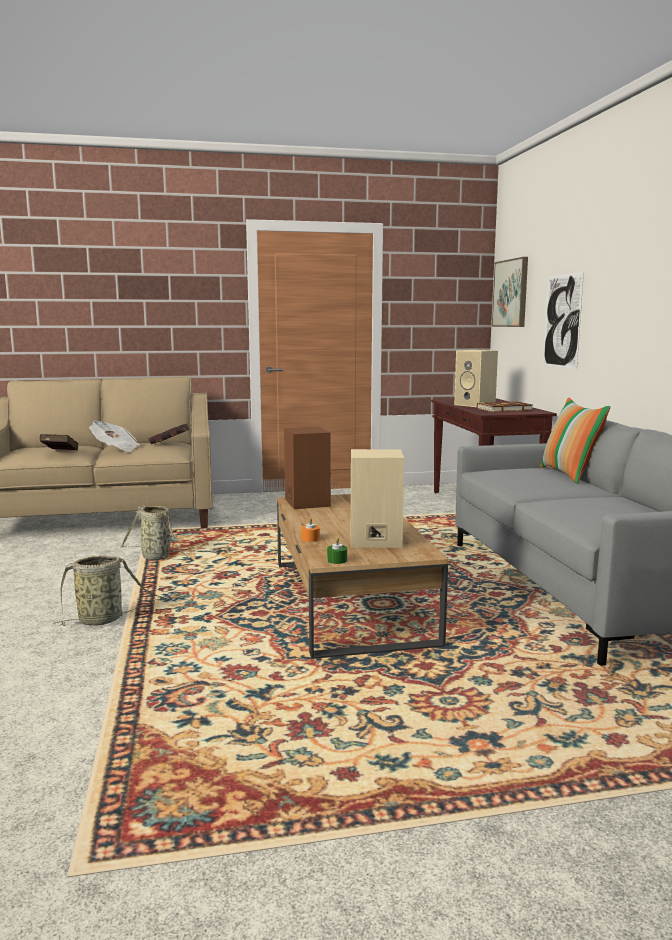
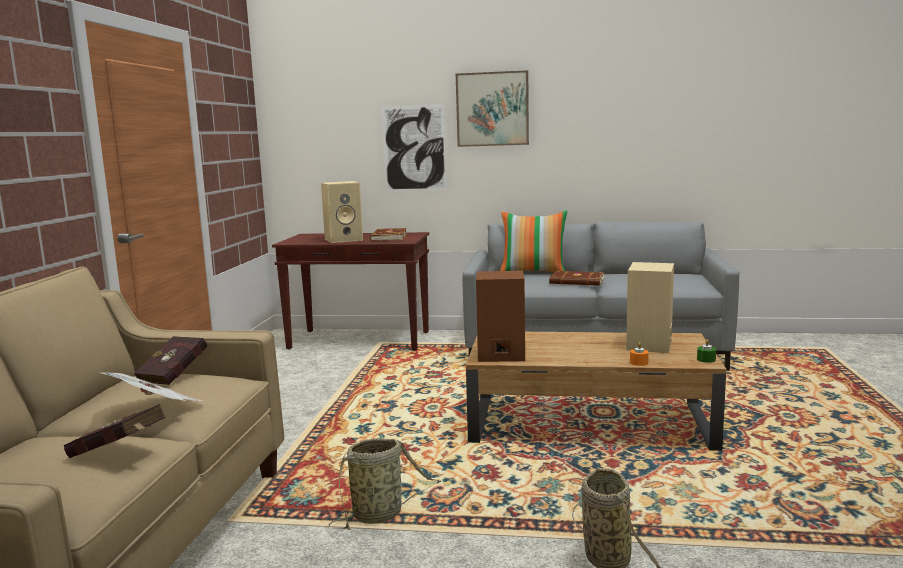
camera: 70 degrees left, 0 degrees up
(511, 293) = (306, 122): picture -> picture (492, 109)
(542, 488) = (577, 281): none -> brown book

